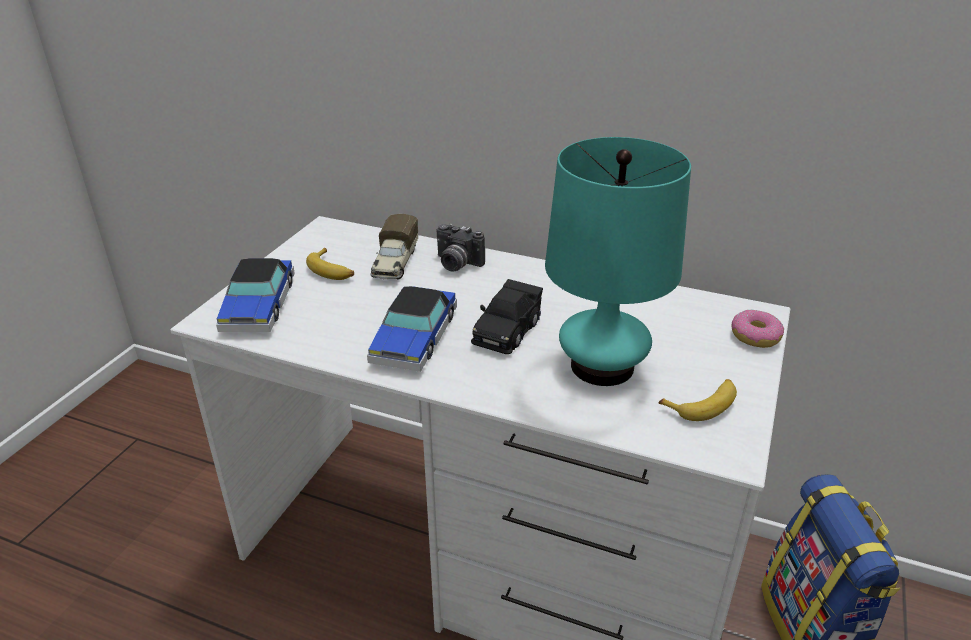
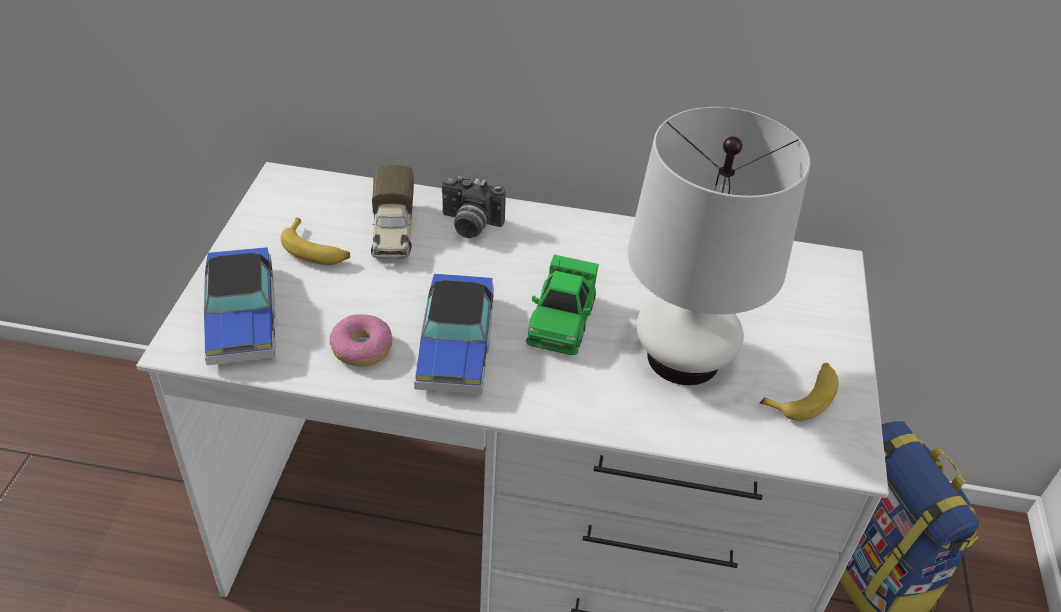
camera: 15 degrees left, 10 degrees up
(507, 331) = (561, 320): black toy car -> green toy car
(602, 366) = (683, 358): turquoise table lamp -> white table lamp
(755, 336) = (835, 296): donut -> donut (361, 348)

